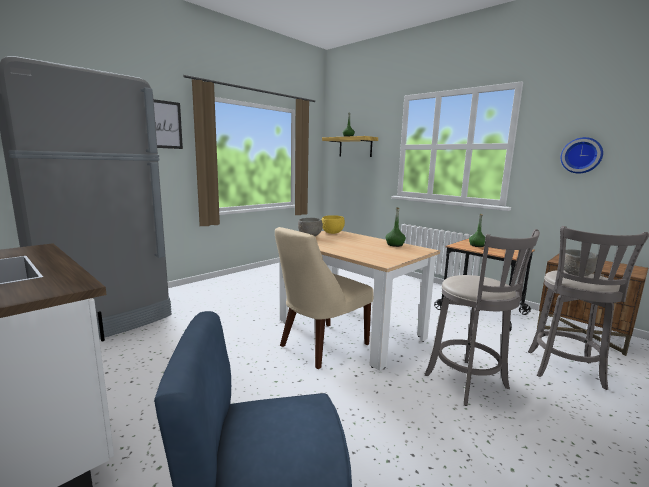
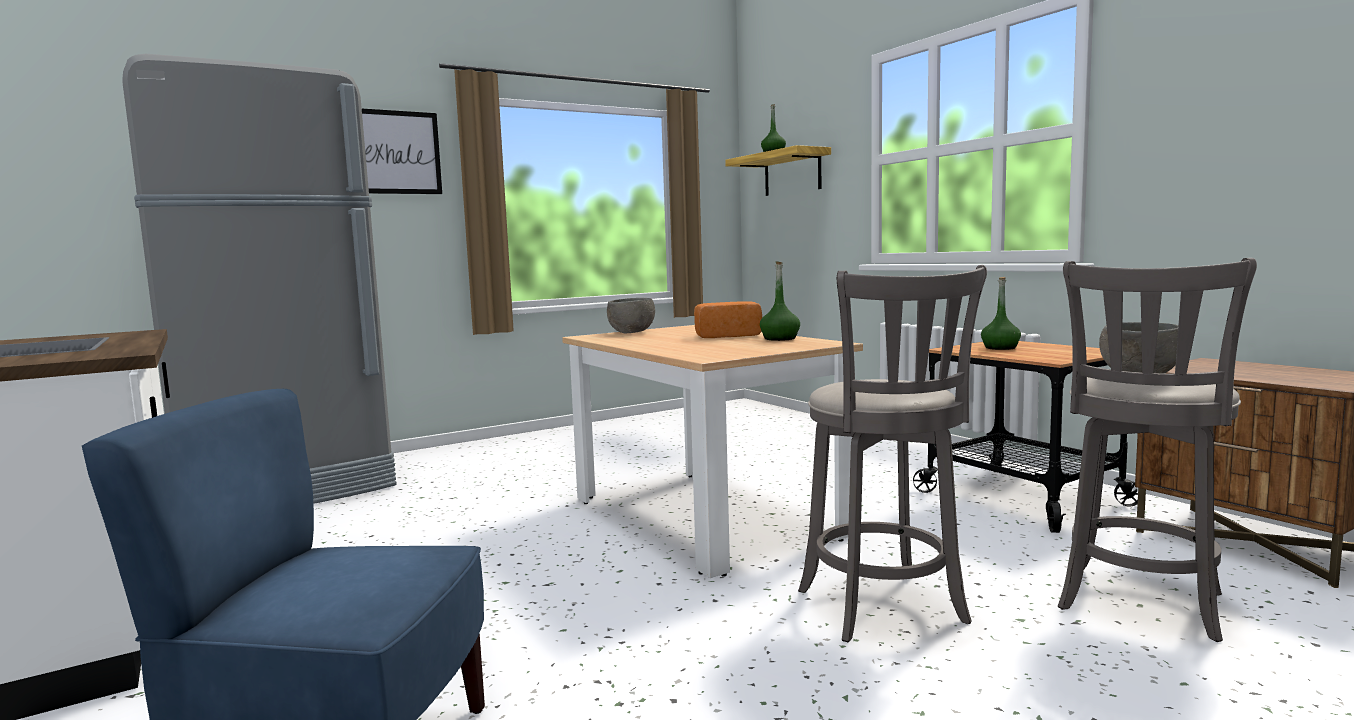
camera: 15 degrees right, 5 degrees down
(320, 346) = (626, 538): beige chair -> none
(332, 233) = (684, 328): yellow bowl -> none
(364, 241) = (726, 336): none -> bread
(581, 155) = (1229, 128): wall clock -> none

